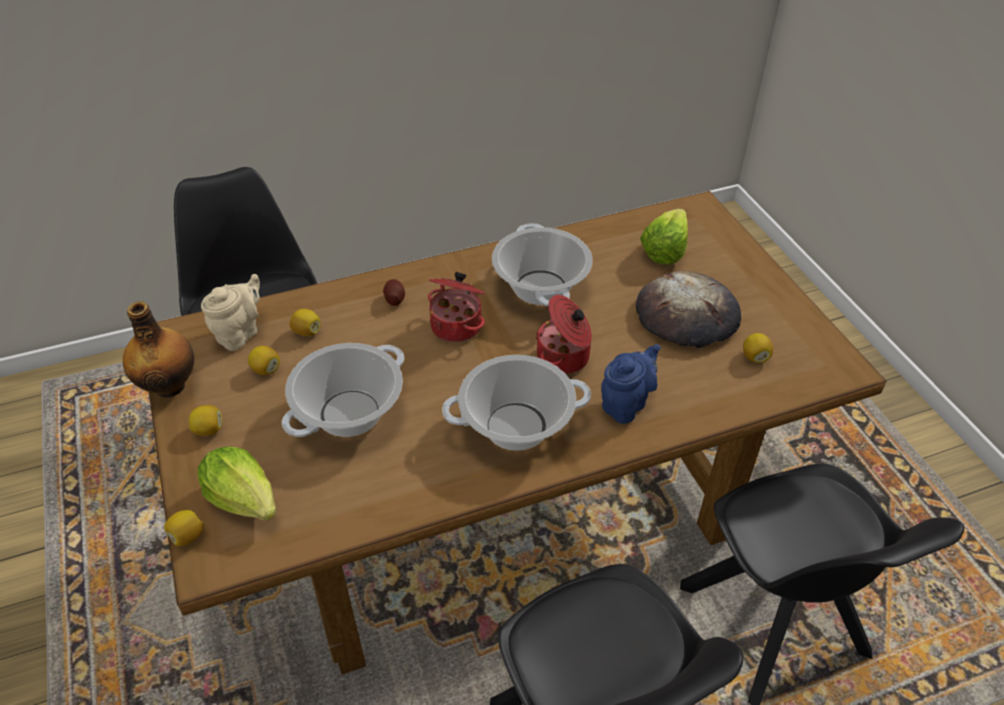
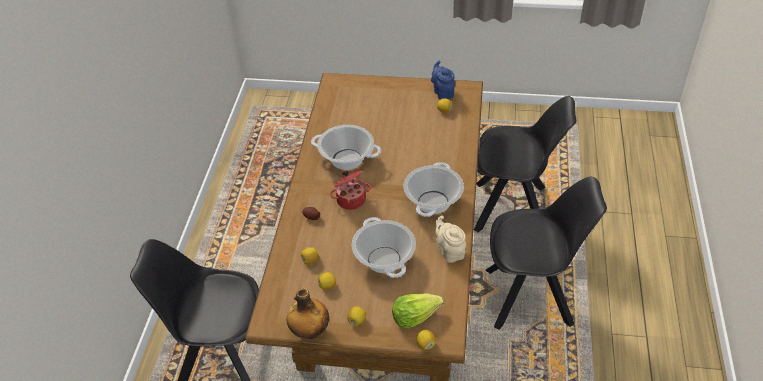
camera: 60 degrees left, 0 degrees up
(240, 333) = (289, 290): beige teapot -> beige teapot (450, 251)
(564, 357) = (401, 169): cooking pot -> none
(626, 404) = (444, 161): blue teapot -> blue teapot (443, 92)
(664, 250) = (354, 106): lettuce -> none
(687, 316) = (404, 119): bread -> none

